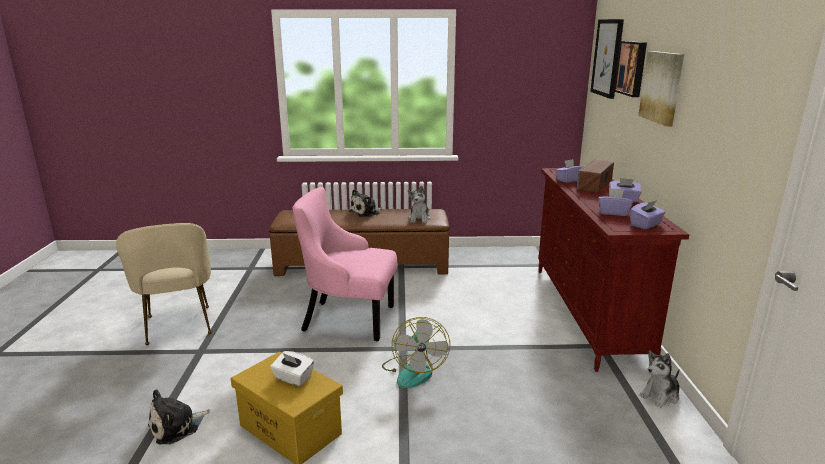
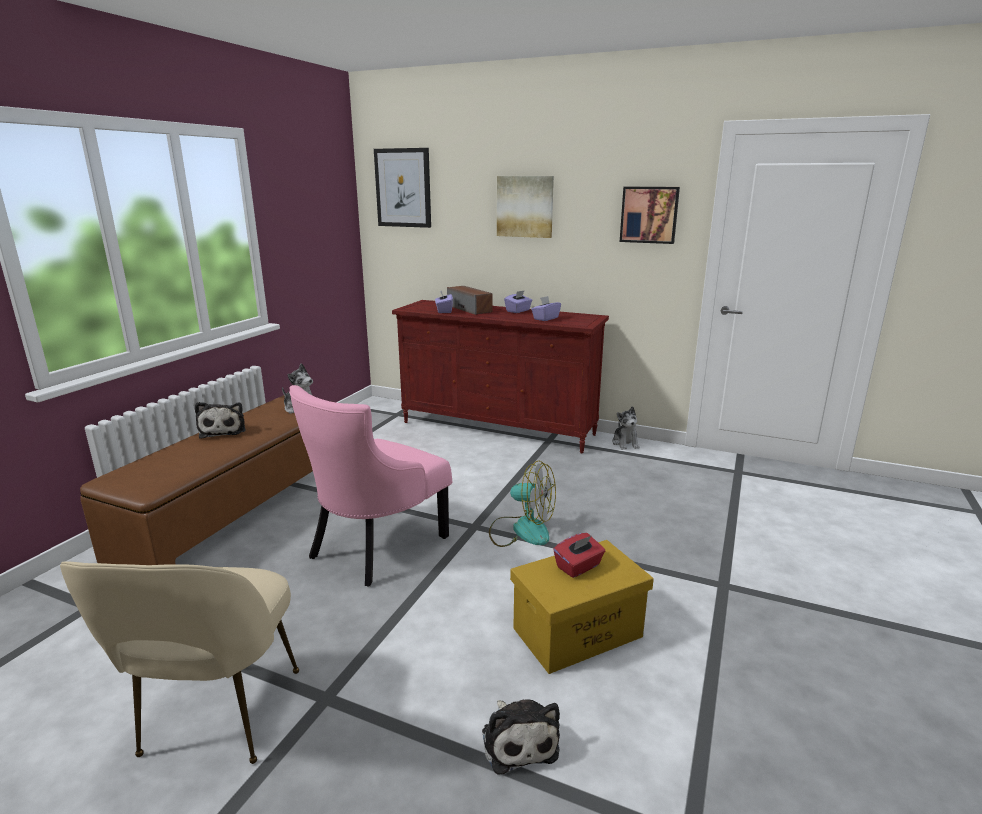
camera: 65 degrees left, 0 degrees up
(178, 329) = (216, 722): beige chair -> beige chair turned 90 degrees clockwise
(293, 378) = (578, 567): white tissue box -> red tissue box
(632, 68) = (462, 194): picture -> picture (649, 214)
(645, 225) = (581, 318): purple tissue box -> none

